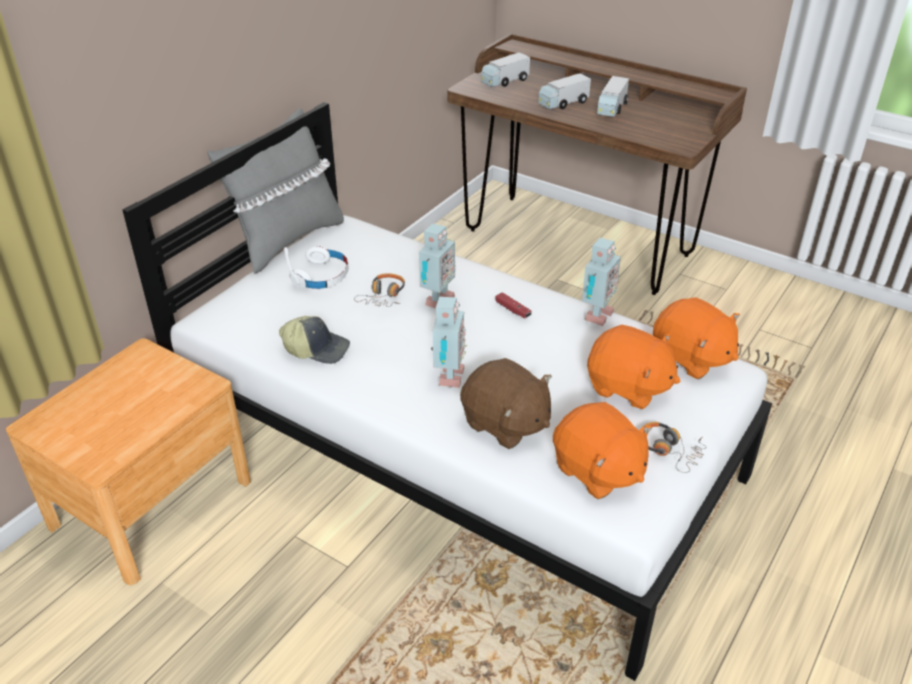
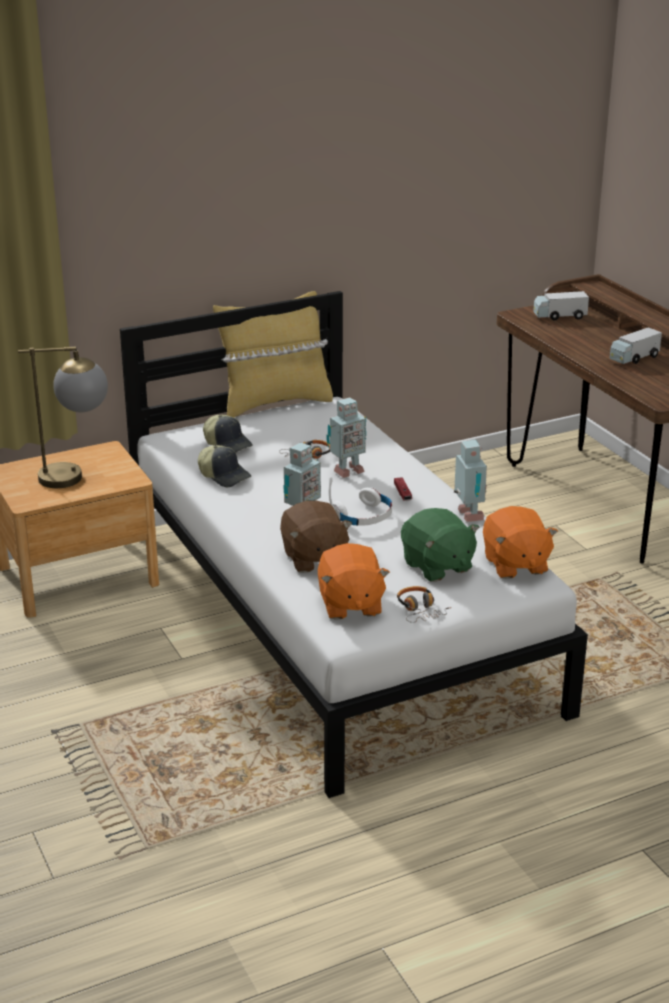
camera: 30 degrees right, 10 degrees down
(134, 404) = (76, 477): none -> table lamp
(284, 306) = (228, 444): none -> cap
(287, 241) = (274, 403): grey pillow -> yellow pillow
(322, 276) = (275, 432): white headphones -> white headphones (363, 516)
(563, 103) = (592, 344): toy truck -> none
(596, 316) = (468, 516): toy robot -> toy robot turned 75 degrees counterclockwise
(628, 387) = (437, 566): orange plush toy -> green plush toy

